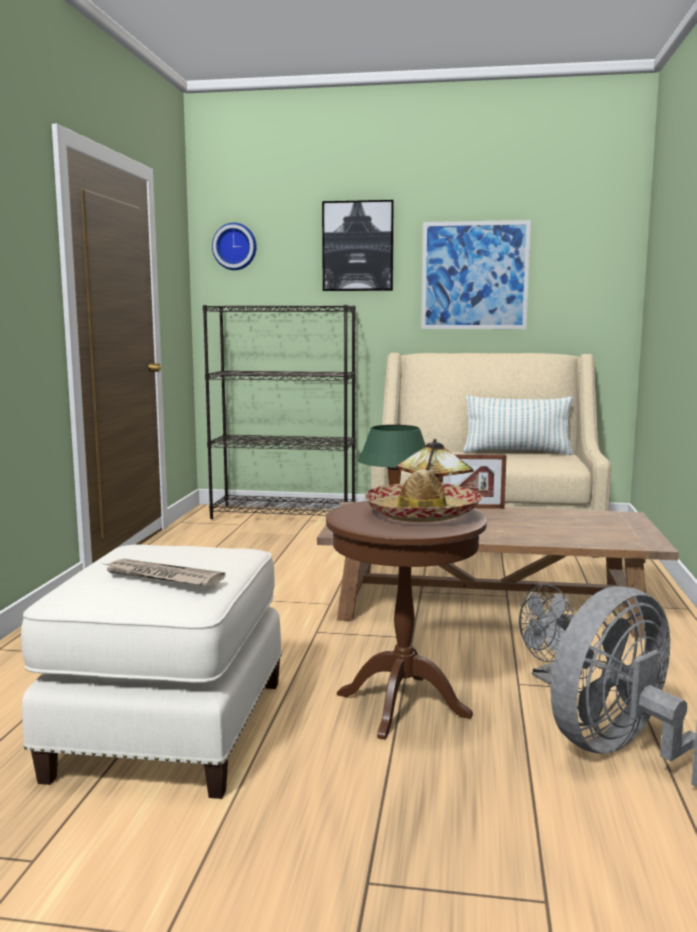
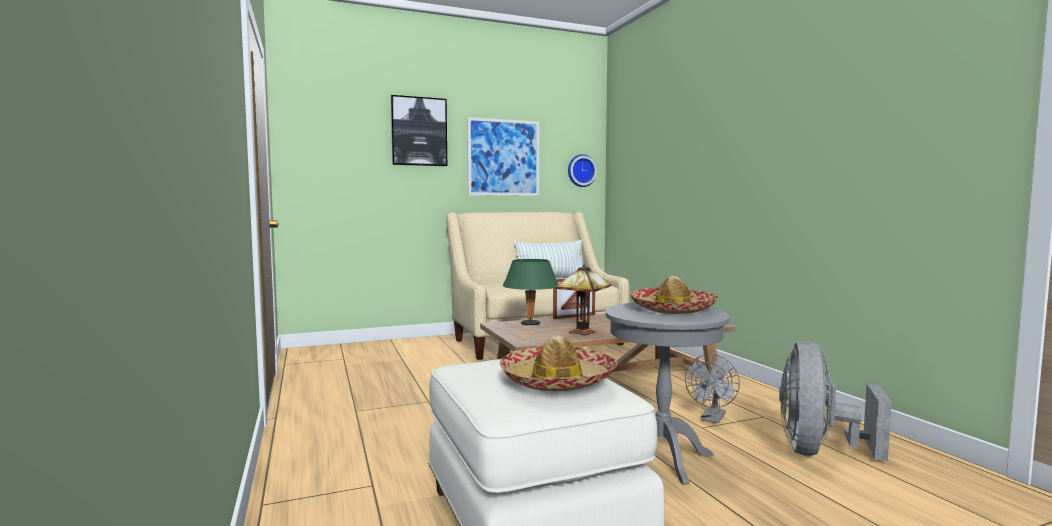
camera: 30 degrees left, 5 degrees down
(161, 577) = (557, 380): newspaper -> hat
(235, 246) = (314, 125): wall clock -> wall clock (581, 170)
(284, 515) = (370, 347): black bookcase -> none
(402, 705) = (662, 458): brown side table -> grey side table

